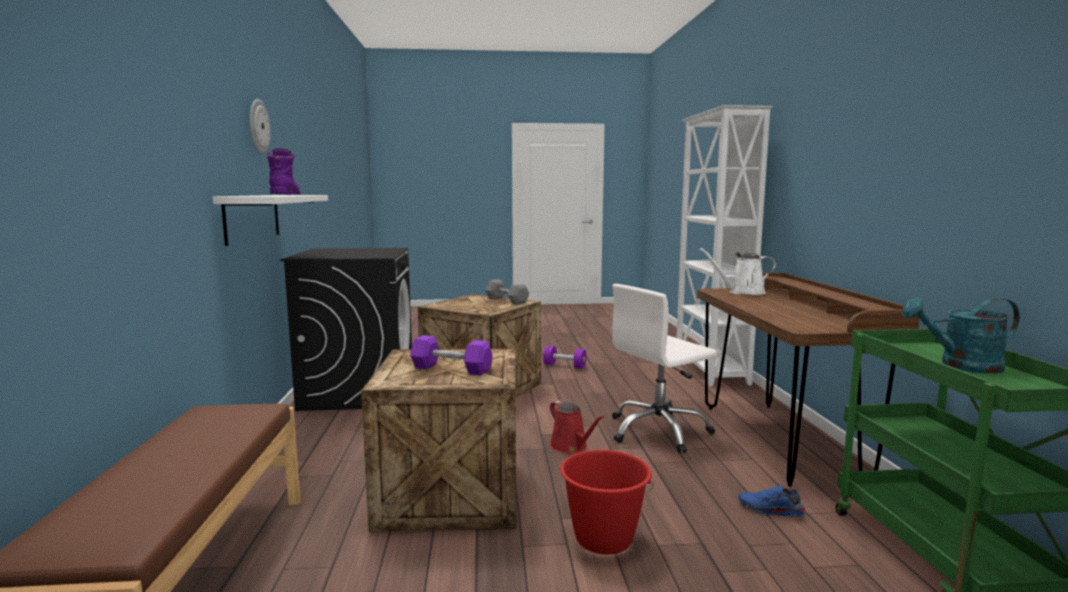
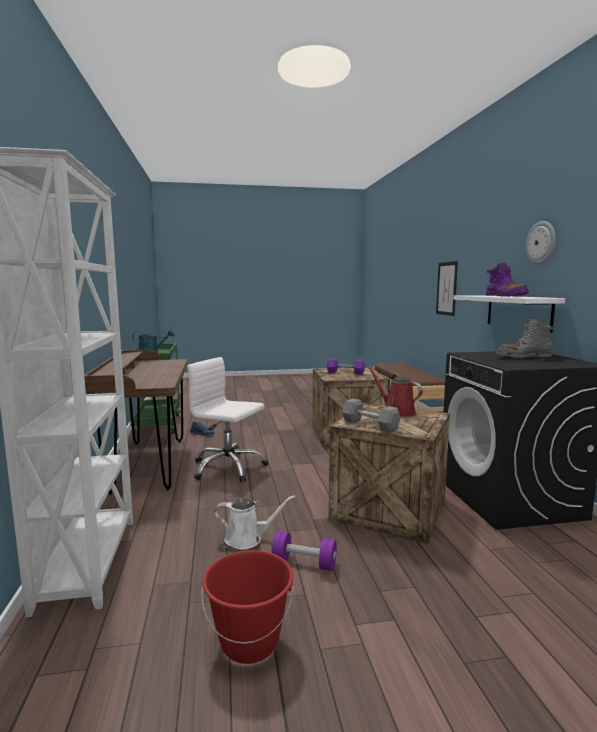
camera: 175 degrees right, 0 degrees up
(126, 183) = (446, 288): none -> picture
(343, 253) = (523, 357): none -> grey boot
(571, 447) = (291, 455): red watering can -> red watering can (397, 412)
(603, 539) = (278, 425): red bucket -> red bucket (250, 642)
(658, 431) = (228, 467): white office chair -> white office chair turned 120 degrees counterclockwise
(743, 292) = (143, 382): white watering can -> white watering can (247, 539)

